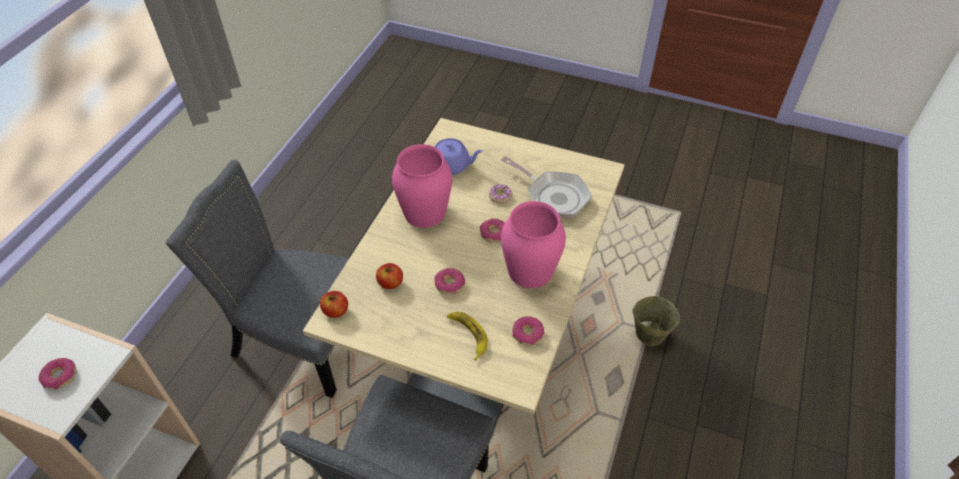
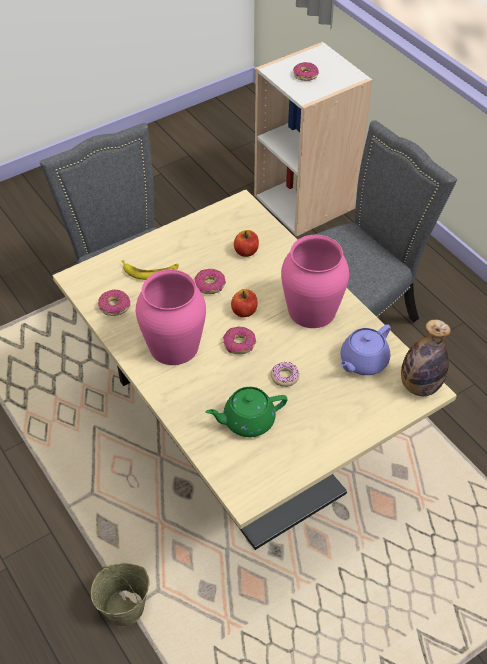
camera: 125 degrees right, 0 degrees up
(335, 311) = (247, 211): apple -> apple (244, 311)
(448, 134) = (419, 386): none -> bottle
(553, 196) = (247, 421): frying pan -> green teapot

